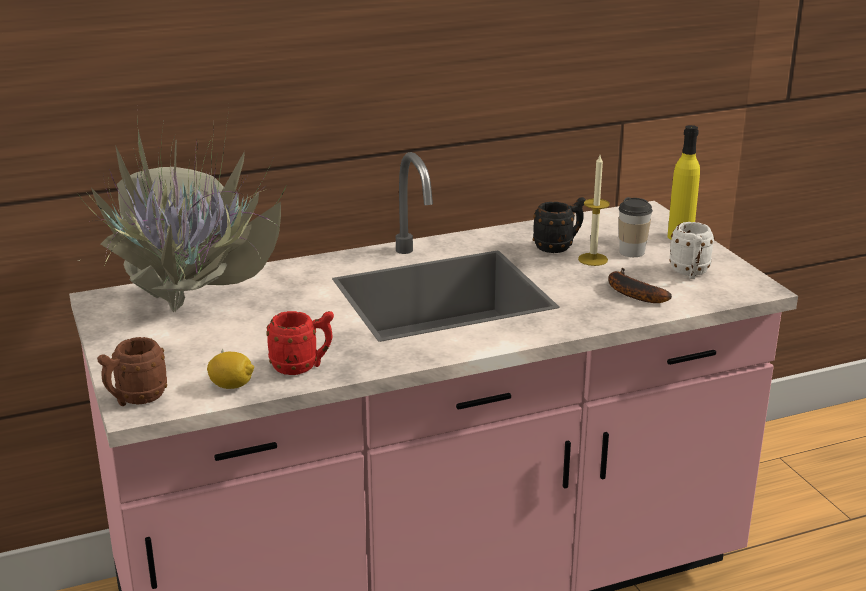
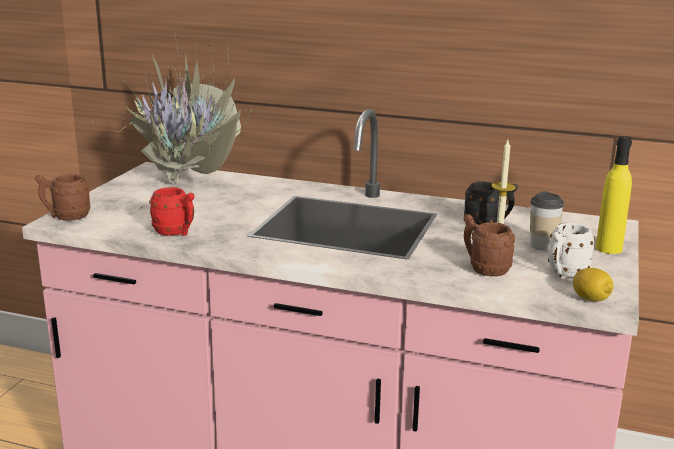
camera: 40 degrees right, 5 degrees down
(232, 385) = (121, 228): lemon -> lemon (591, 299)
(631, 292) = (484, 269): banana -> brown mug

